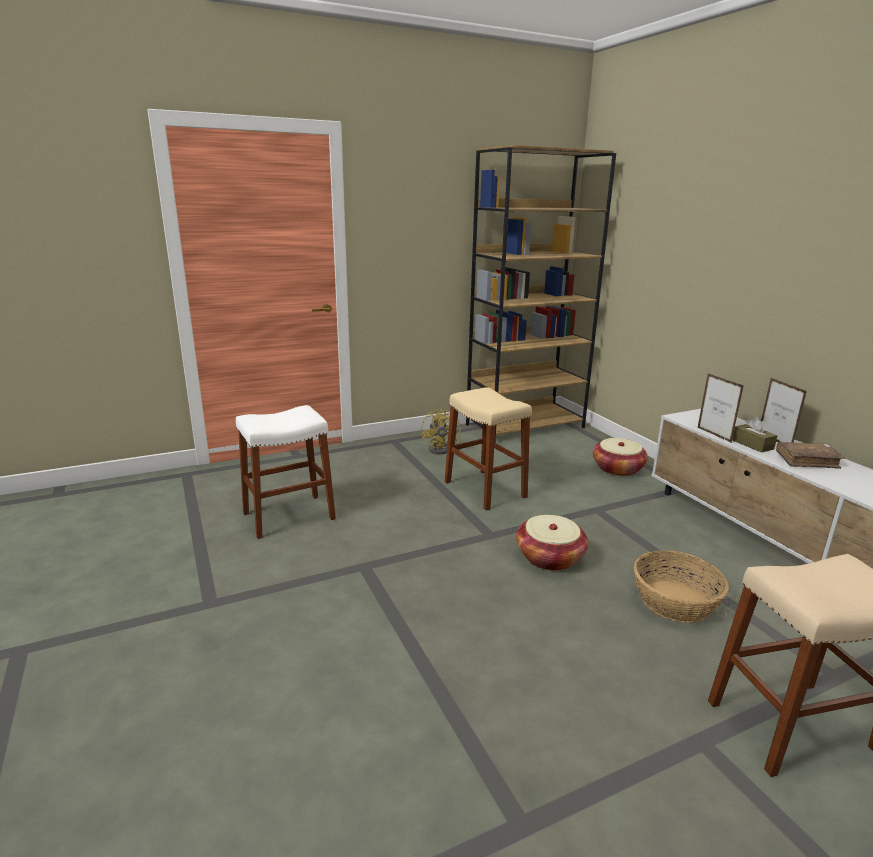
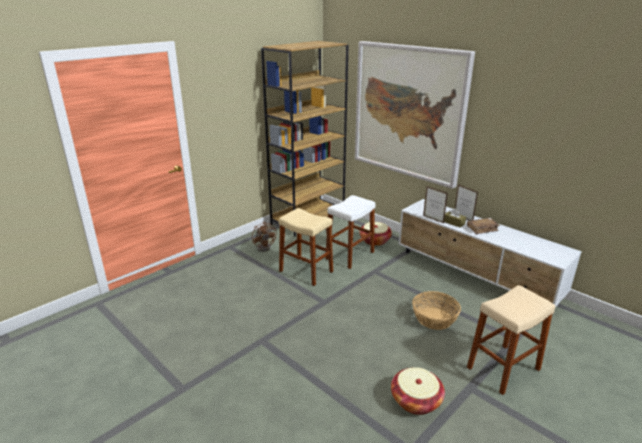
camera: 20 degrees left, 5 degrees up
(289, 516) = (193, 318): white stool -> white stool (350, 255)
(442, 449) = (265, 247): yellow fan -> brown fan
(549, 557) = (363, 308): basket -> basket (416, 400)
(700, 256) = (408, 112): none -> picture

